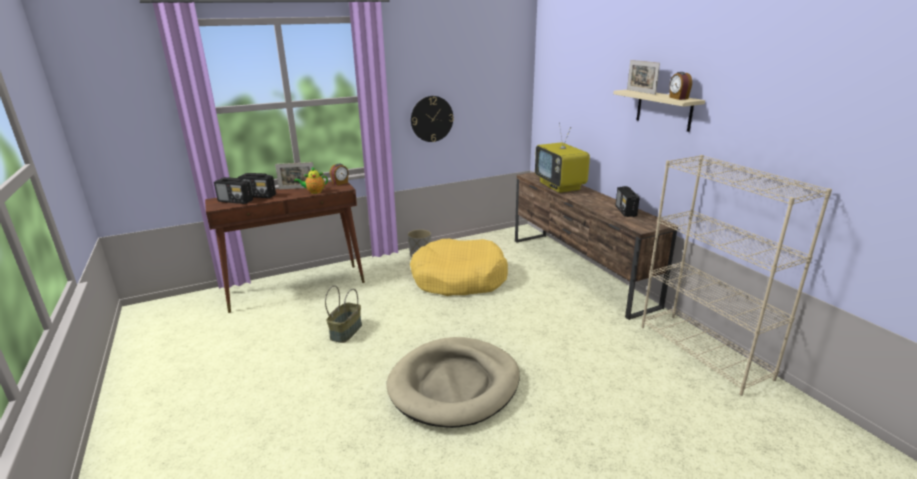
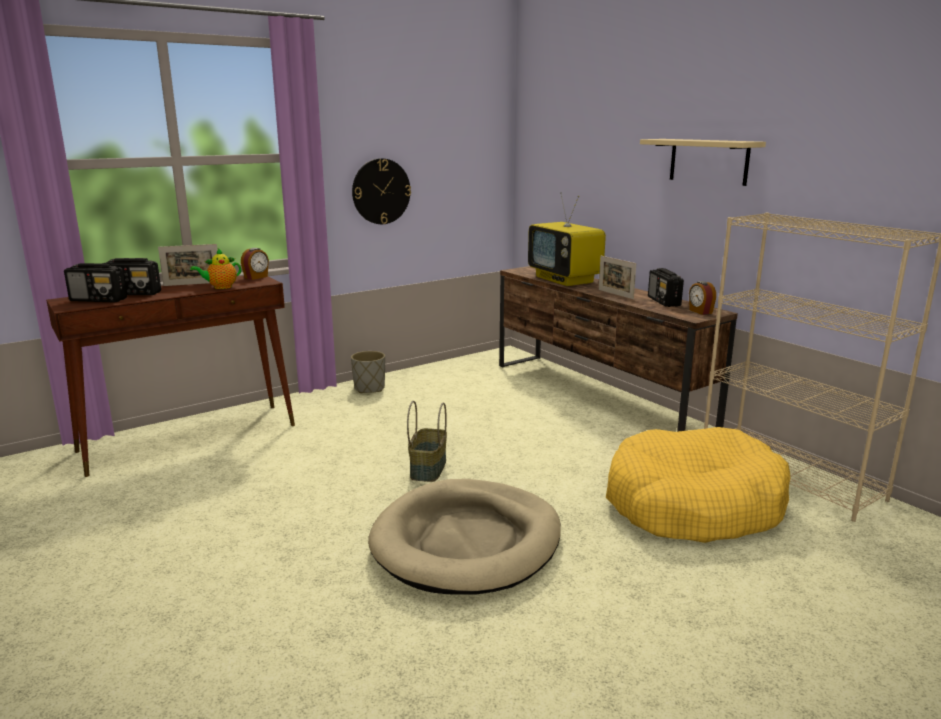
camera: 10 degrees left, 5 degrees down
(346, 331) = (283, 488): basket -> basket (427, 468)
(458, 278) = (434, 413): yellow dog bed -> yellow dog bed (692, 505)
(640, 92) = (676, 139): picture frame -> picture frame (615, 294)
(678, 98) = (731, 140): alarm clock -> alarm clock (700, 311)

